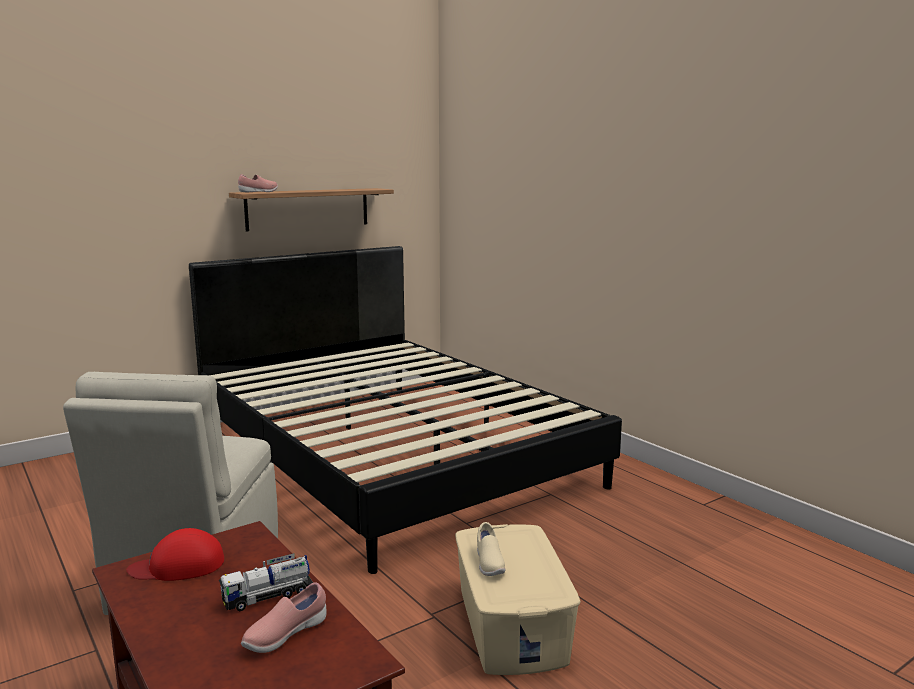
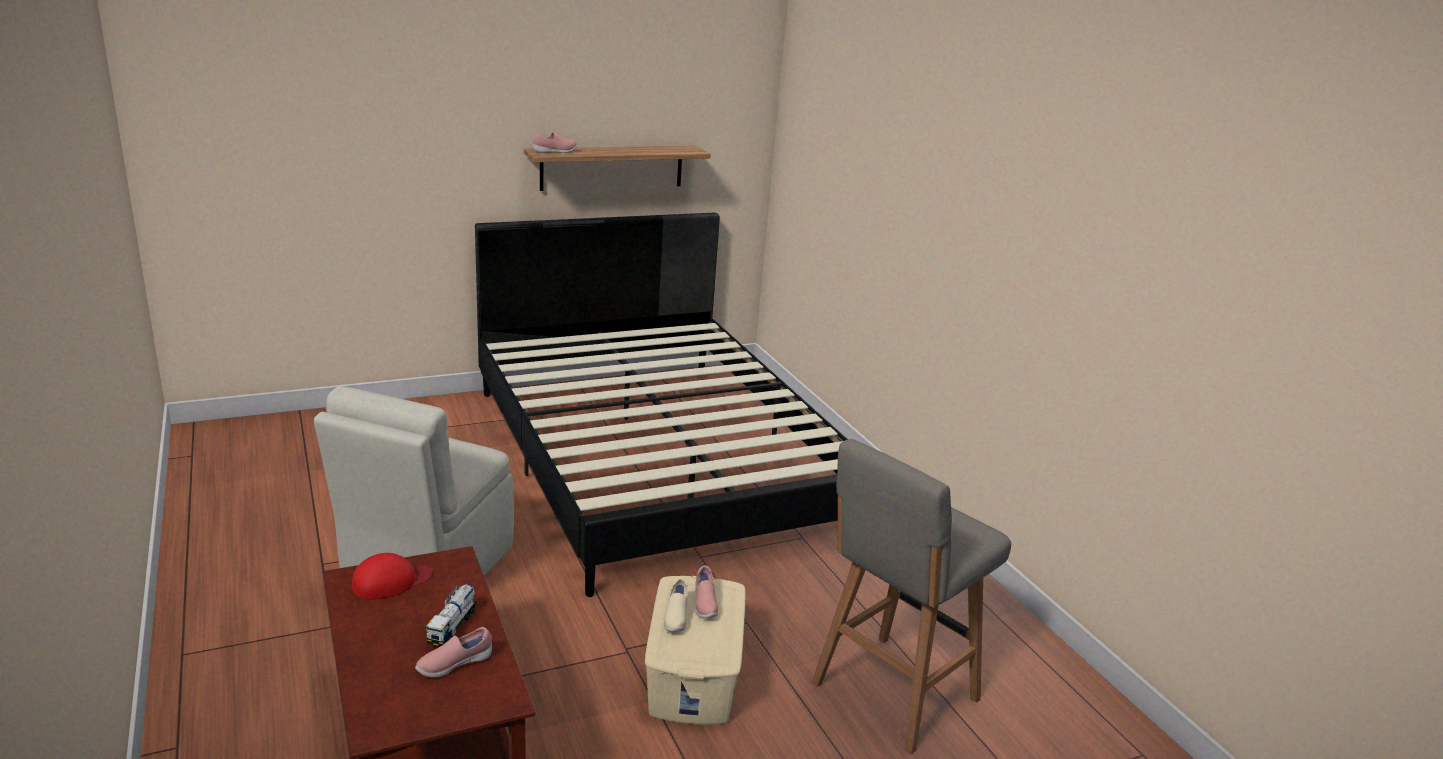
camera: 10 degrees right, 10 degrees up
(178, 566) = (391, 581): red cap -> red cap turned 150 degrees clockwise
(268, 597) = (453, 626): toy truck -> toy truck turned 60 degrees counterclockwise
(511, 547) = (704, 604): none -> pink shoe
(709, 608) = (891, 694): none -> grey stool

